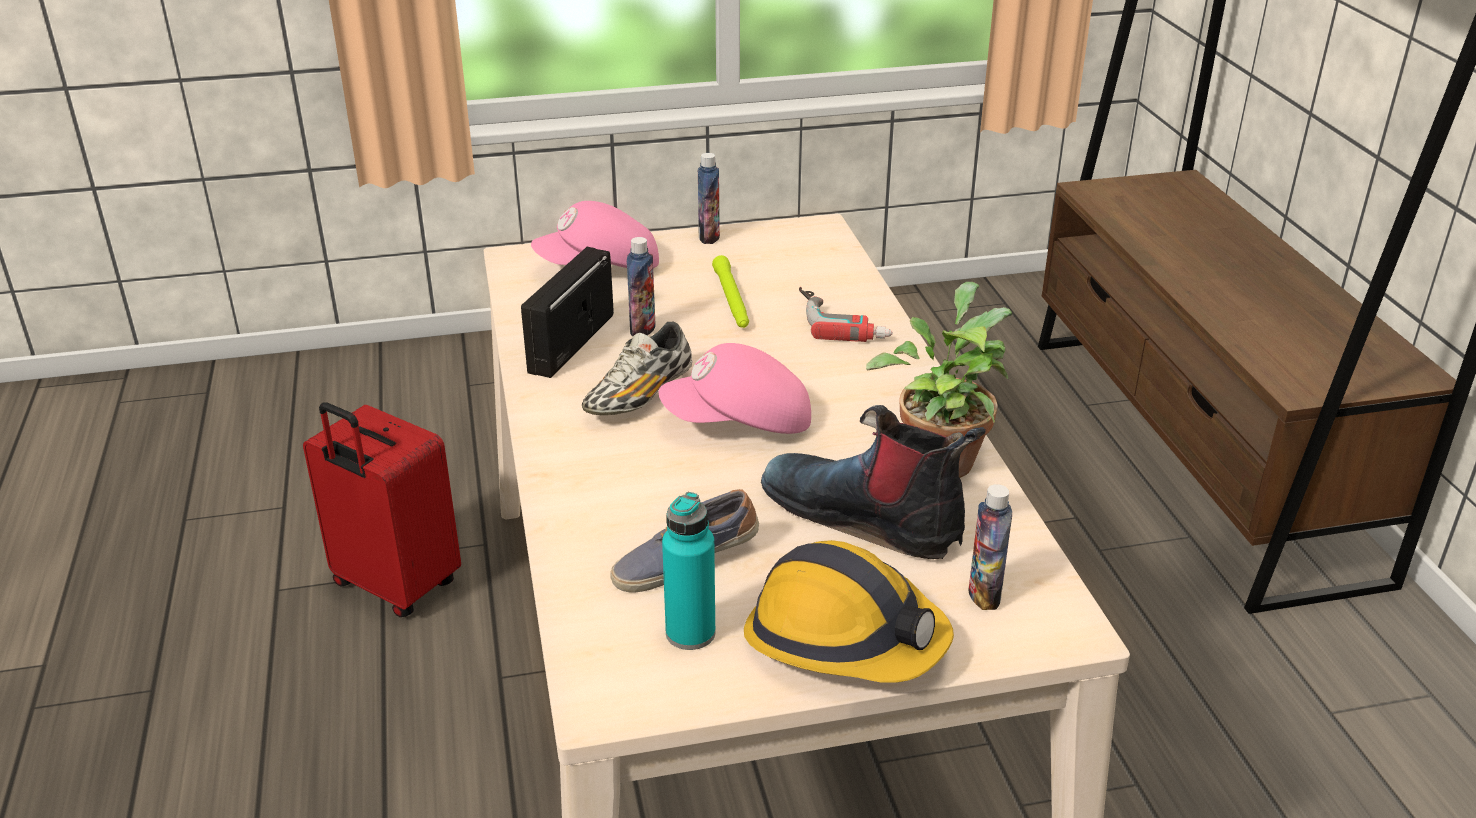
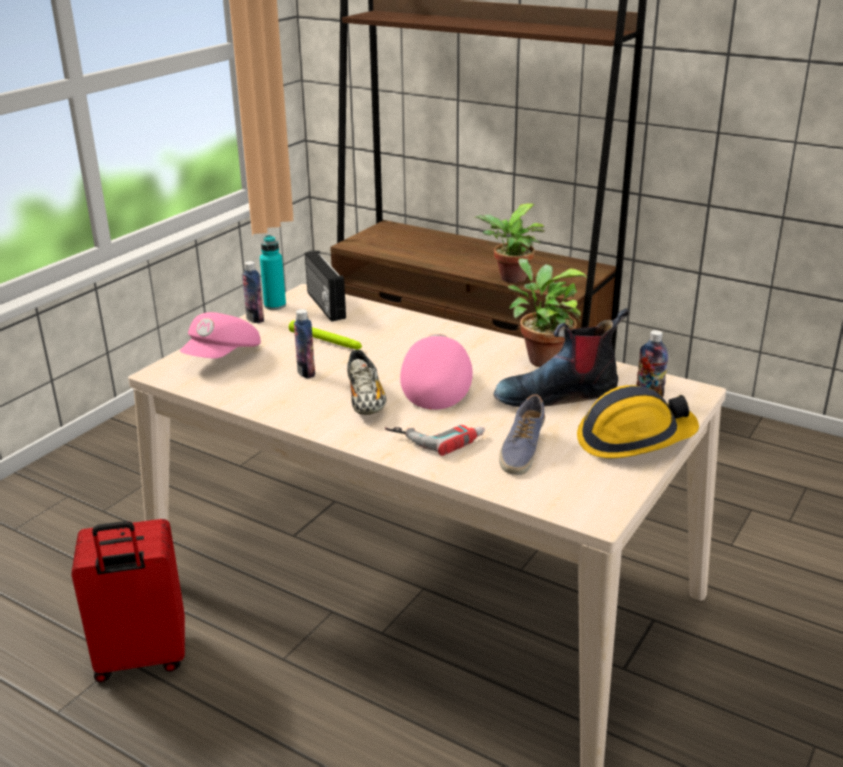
camera: 45 degrees left, 5 degrees down
(569, 343) = (279, 396): radio -> radio (324, 305)
(690, 633) = (577, 472): turquoise bottle -> turquoise bottle (275, 305)
(739, 423) = (435, 388): pink cap -> pink cap turned 150 degrees clockwise
(843, 320) = (397, 326): power drill -> power drill (436, 436)
(1237, 331) = (510, 279): none -> potted plant

